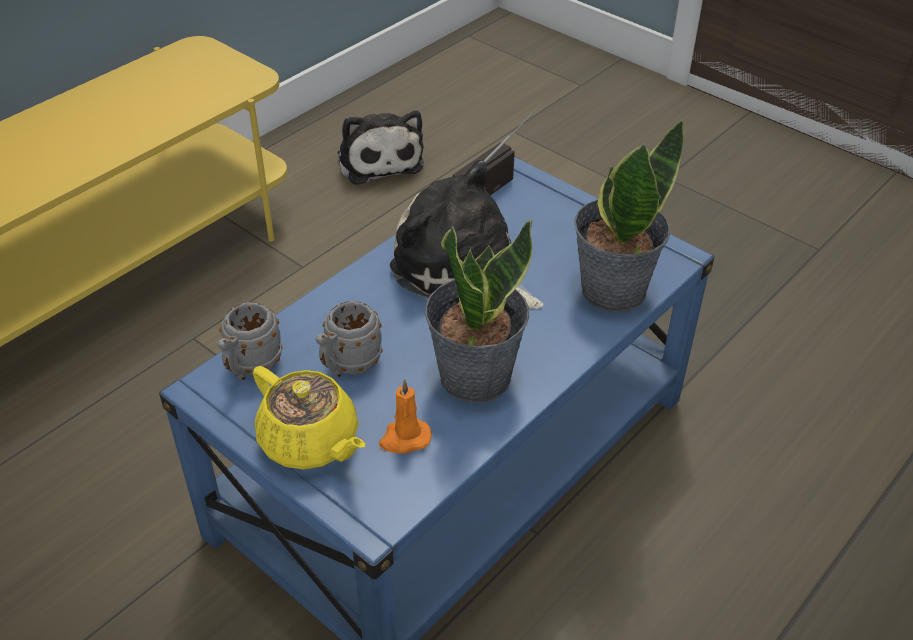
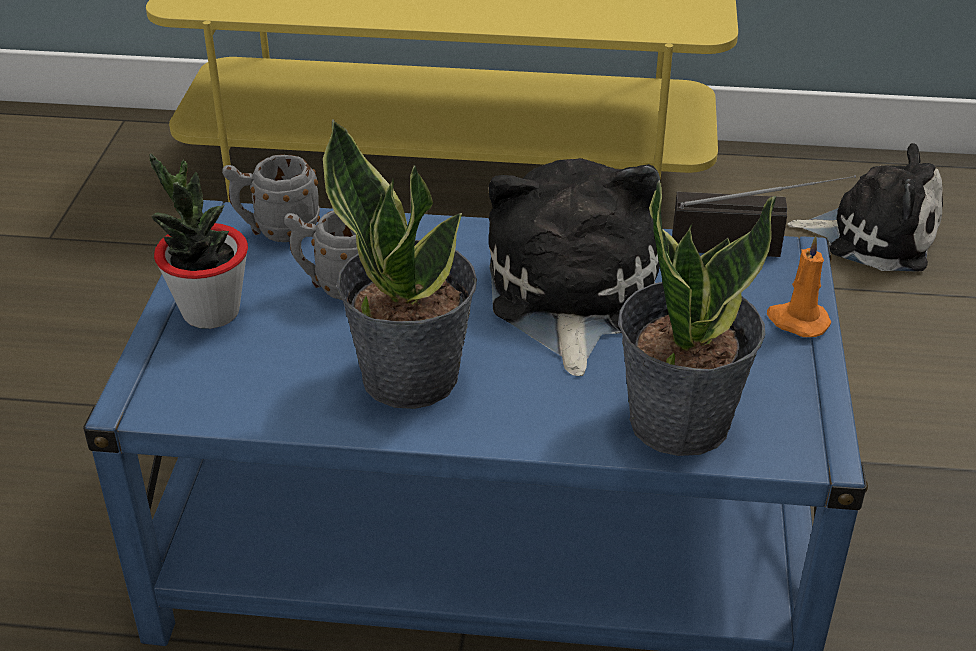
camera: 55 degrees right, 5 degrees down
(310, 442) = (210, 312): yellow teapot -> potted plant
(379, 159) = (874, 235): plush toy -> plush toy turned 105 degrees counterclockwise
(404, 438) = (270, 369): orange candle -> orange candle (797, 321)

